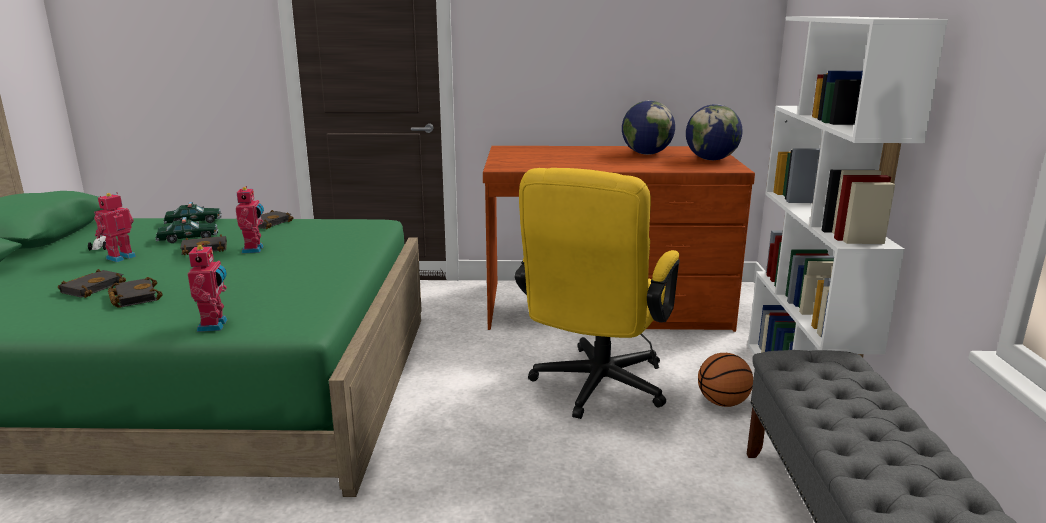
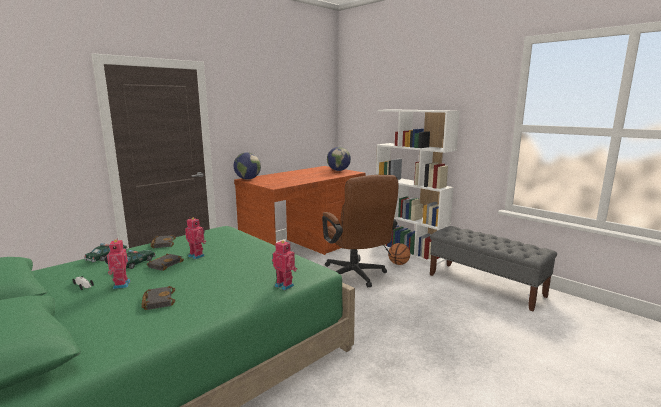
camera: 45 degrees left, 5 degrees down
(133, 297) = (201, 294): black book -> none
(595, 389) = (356, 276): yellow office chair -> brown office chair
(646, 154) = (310, 172): globe -> globe (248, 179)

